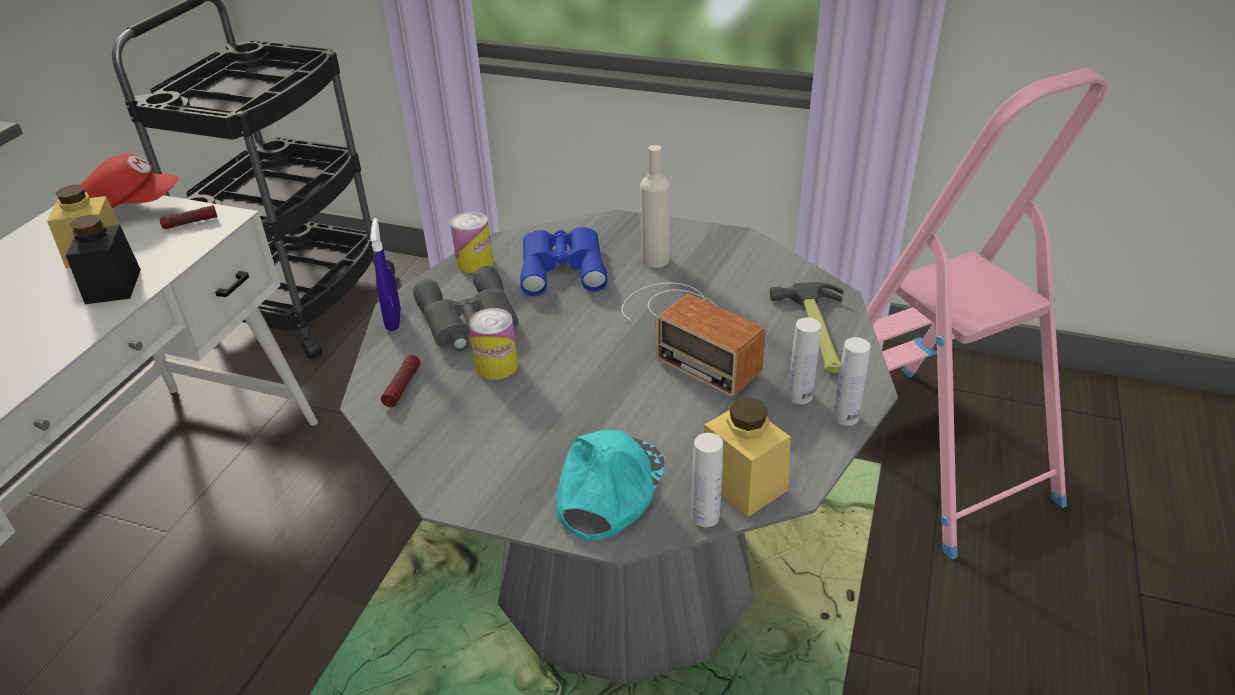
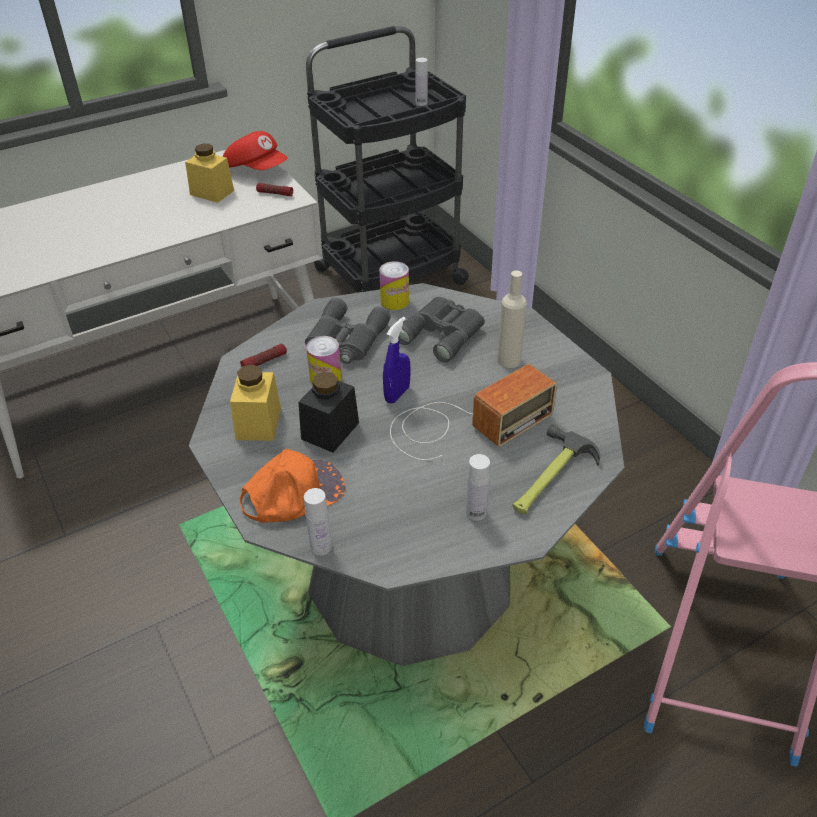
camera: 40 degrees right, 5 degrees up
(113, 286) = (198, 218): black jar -> black jar (330, 431)
(393, 320) = (307, 316): blue spray bottle -> blue spray bottle (397, 394)
(563, 267) = (443, 333): blue binoculars -> grey binoculars
(608, 488) = (292, 493): turquoise cap -> orange cap
(689, 332) = (464, 424): radio -> radio turned 120 degrees counterclockwise
(743, 483) = (367, 543): yellow jar -> yellow jar (258, 423)
(845, 417) = (486, 546): white bottle -> white bottle (421, 103)

